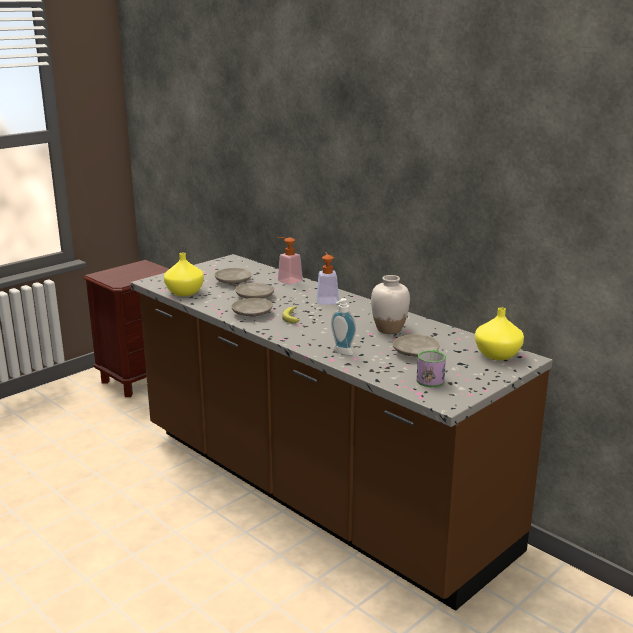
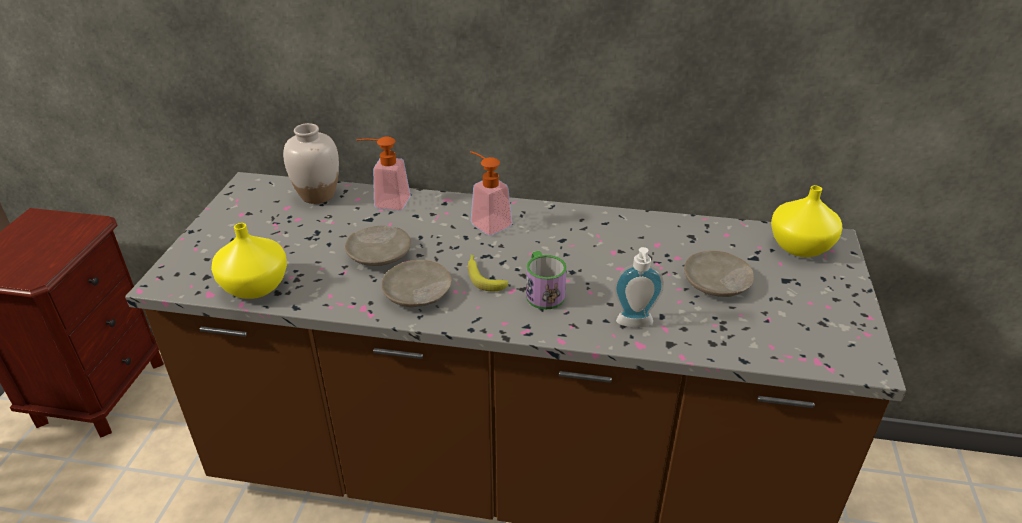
camera: 35 degrees left, 15 degrees up
(233, 281) = (308, 232): beige plate -> none
(389, 329) = (632, 250): white vase -> white vase (317, 195)
(431, 378) = (794, 325): mug -> mug (542, 292)

